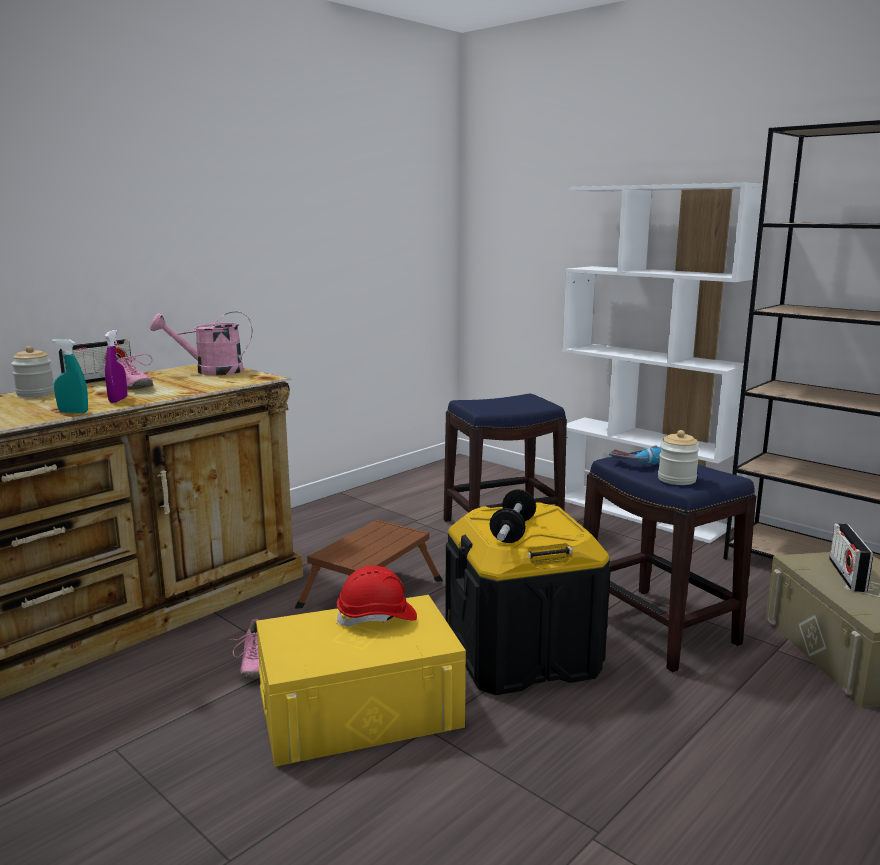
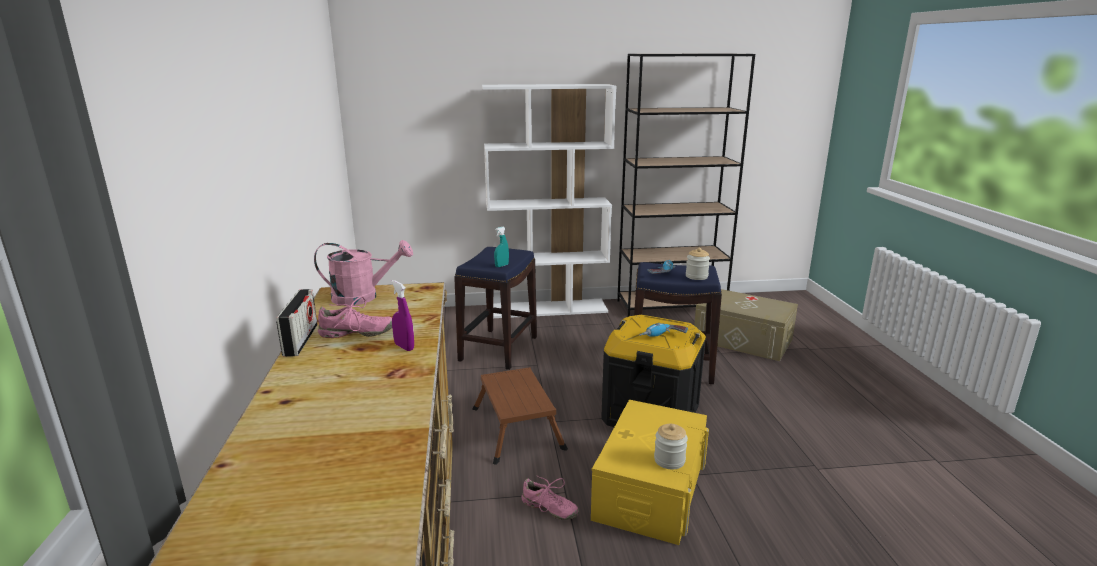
camera: 50 degrees left, 5 degrees up
(35, 393) = (299, 374): jar -> jar (669, 460)
(73, 412) = (418, 371): turquoise spray bottle -> turquoise spray bottle (501, 265)
(210, 371) = (363, 297): pink watering can -> pink watering can turned 120 degrees counterclockwise
(377, 618) = (640, 425): red hard hat -> none
(513, 531) = (663, 337): dumbbell -> power drill
(847, 575) = (733, 302): radio -> none

